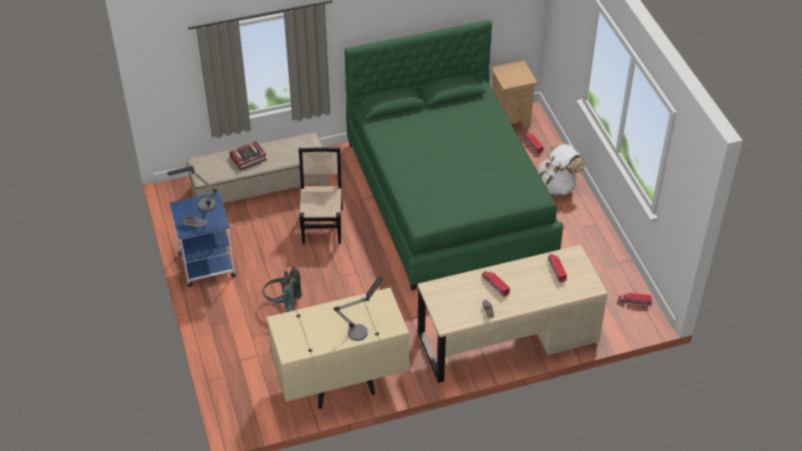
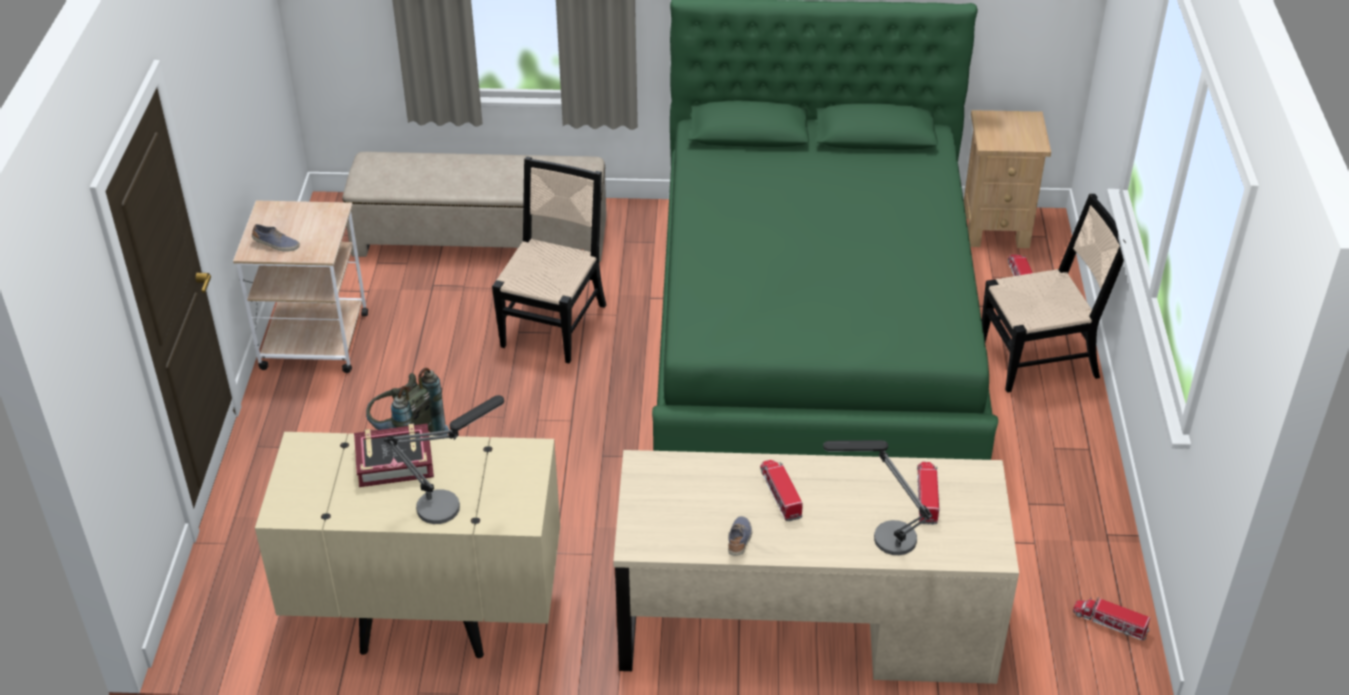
camera: 20 degrees right, 5 degrees down
(201, 205) = (306, 217): table lamp -> table lamp (881, 537)
(207, 264) = (315, 339): blue cart -> beige cart
(248, 158) = (459, 172): book -> book (394, 461)
(557, 185) = (1038, 360): white backpack -> chair

